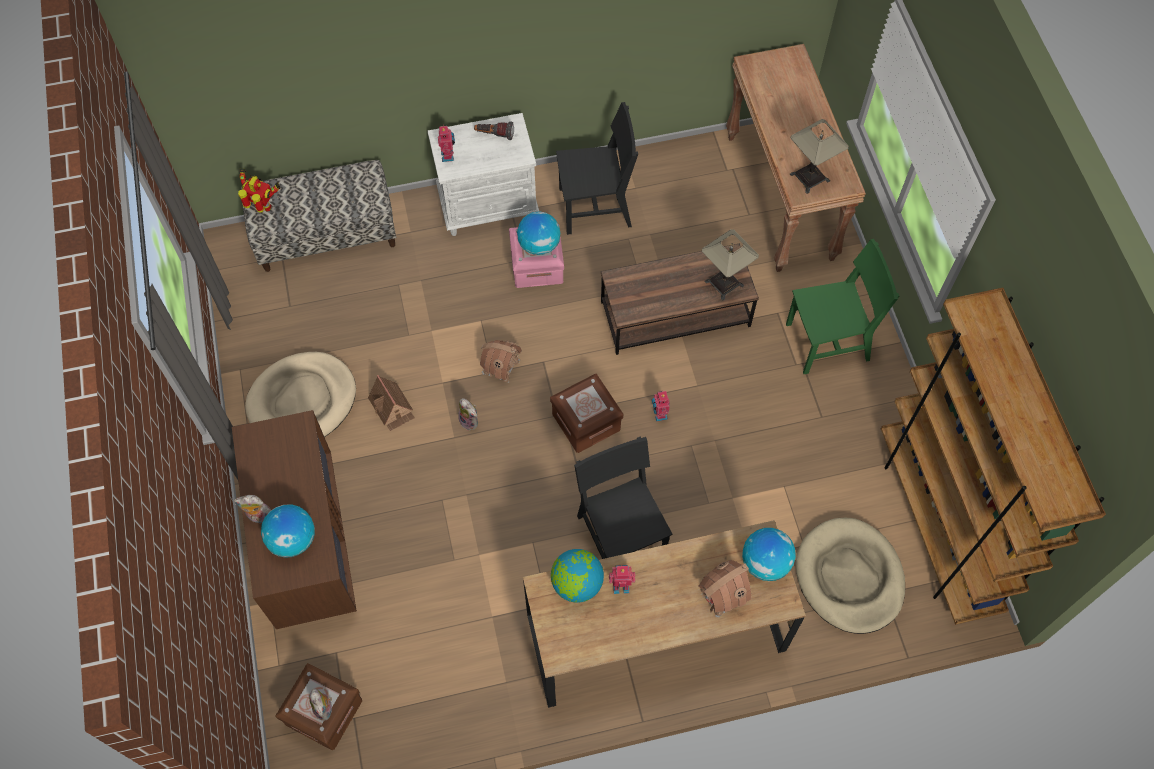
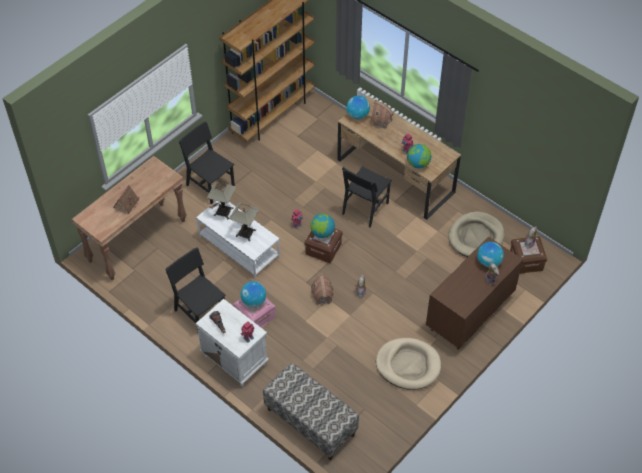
camera: 125 degrees left, 10 degrees down
(263, 208) = (335, 421): toy robot -> none
(392, 407) = (379, 326): toy house -> toy house (127, 203)
(591, 404) = (322, 233): none -> globe
(675, 313) = (238, 247): brown coffee table -> white coffee table
(809, 177) = (159, 178): table lamp -> table lamp (245, 233)
(827, 342) = (210, 185): green chair -> black chair
(849, 577) = (318, 130): beige dog bed -> beige dog bed (476, 237)

